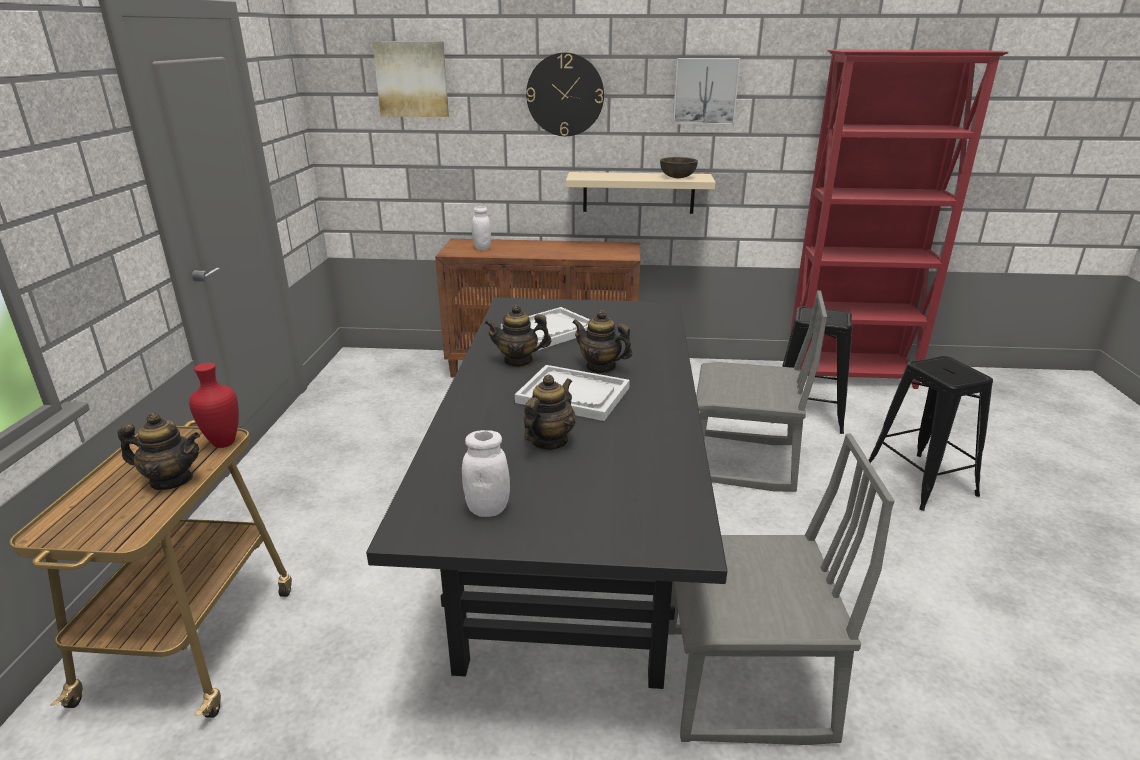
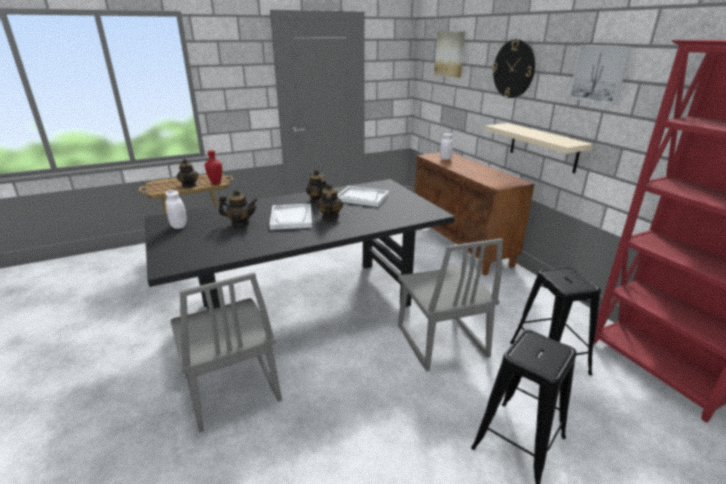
camera: 60 degrees right, 0 degrees up
(677, 177) = (554, 139): brown bowl -> none

